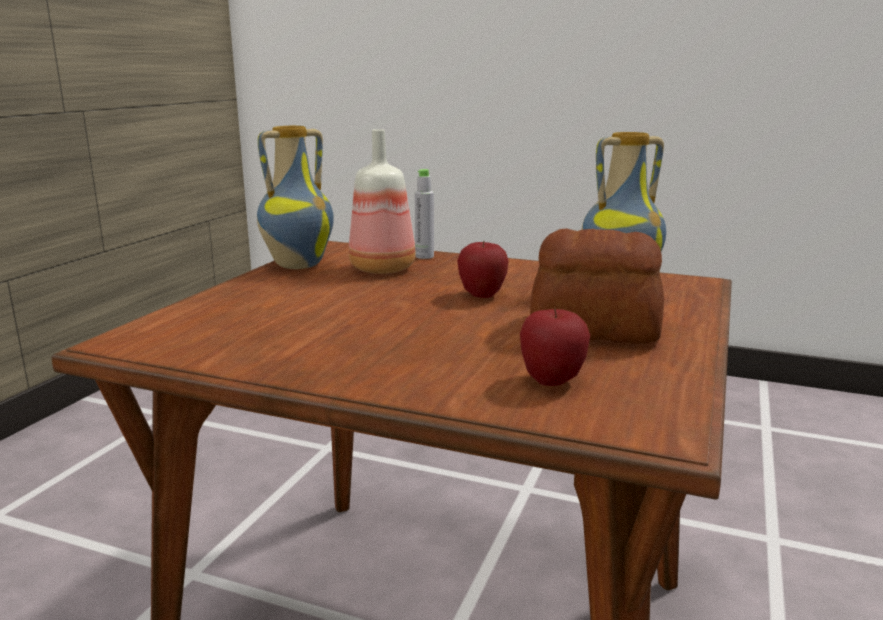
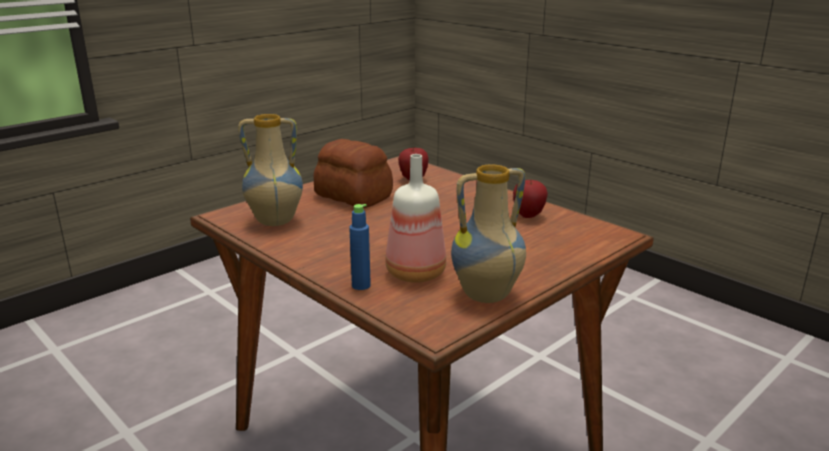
camera: 155 degrees left, 5 degrees up
(424, 256) = (361, 285): grey bottle -> blue bottle
(482, 296) = (377, 228): apple -> apple (528, 215)

